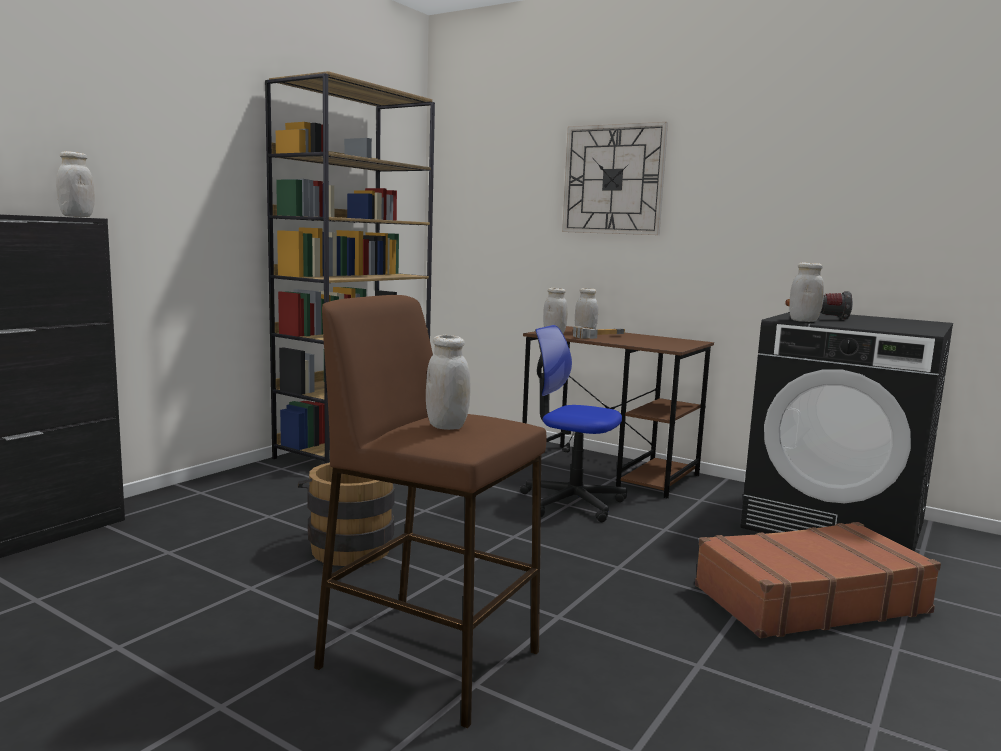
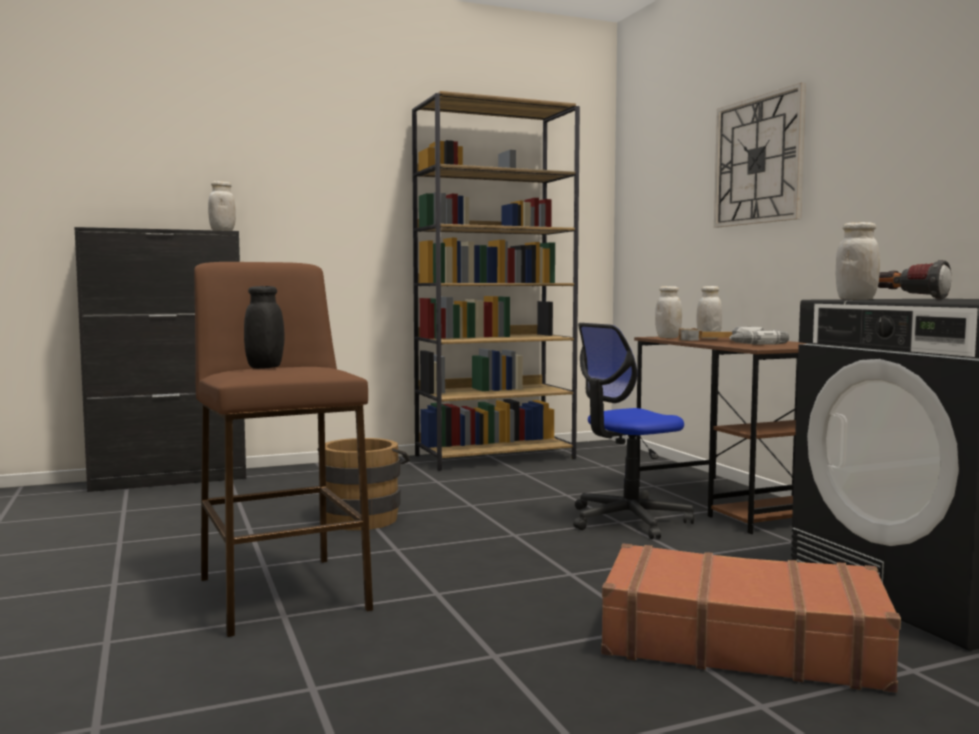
camera: 35 degrees right, 5 degrees down
(447, 426) = (265, 367): white jar -> black jar
(571, 502) = (628, 520): office chair -> office chair turned 90 degrees counterclockwise
(645, 342) = (748, 344): none -> power drill

